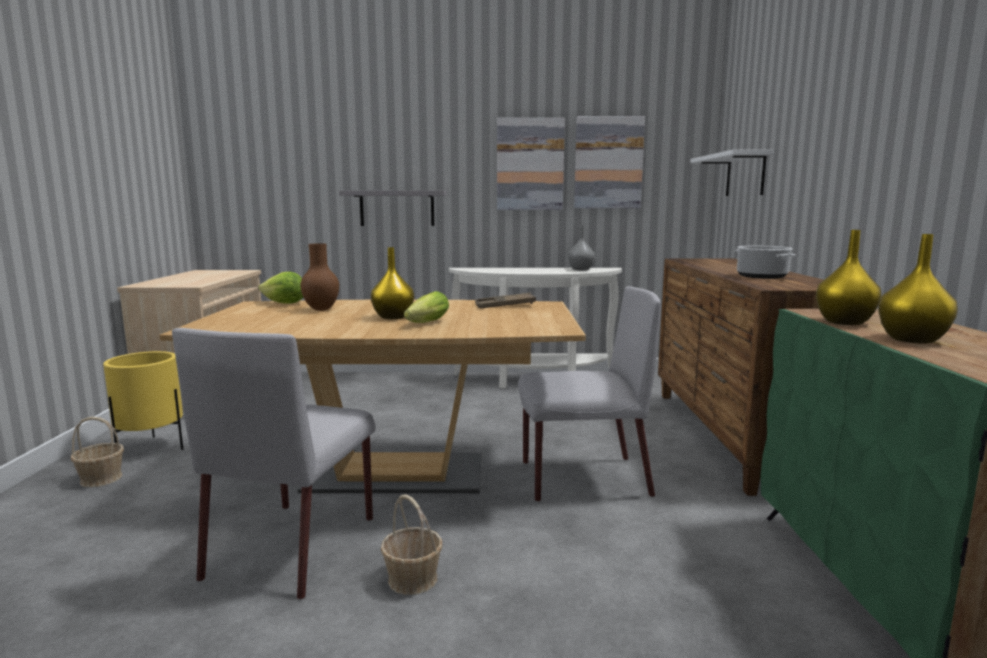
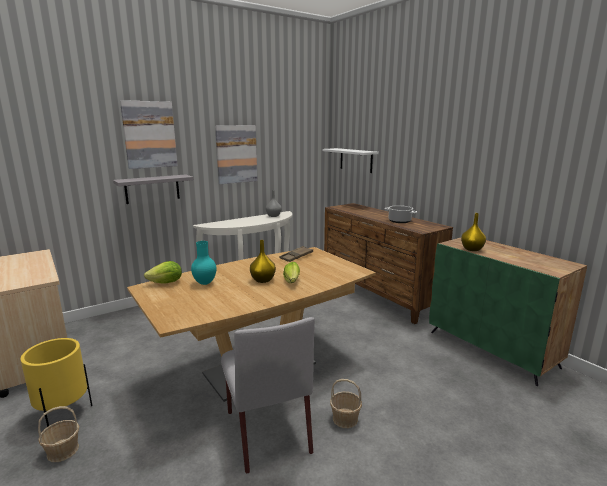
camera: 35 degrees left, 5 degrees up
(321, 310) = (205, 283): brown vase -> turquoise vase
(582, 479) = (348, 338): grey chair -> none
(608, 163) = (278, 151): picture -> picture (149, 134)
(910, 339) = (505, 257): yellow vase -> none

